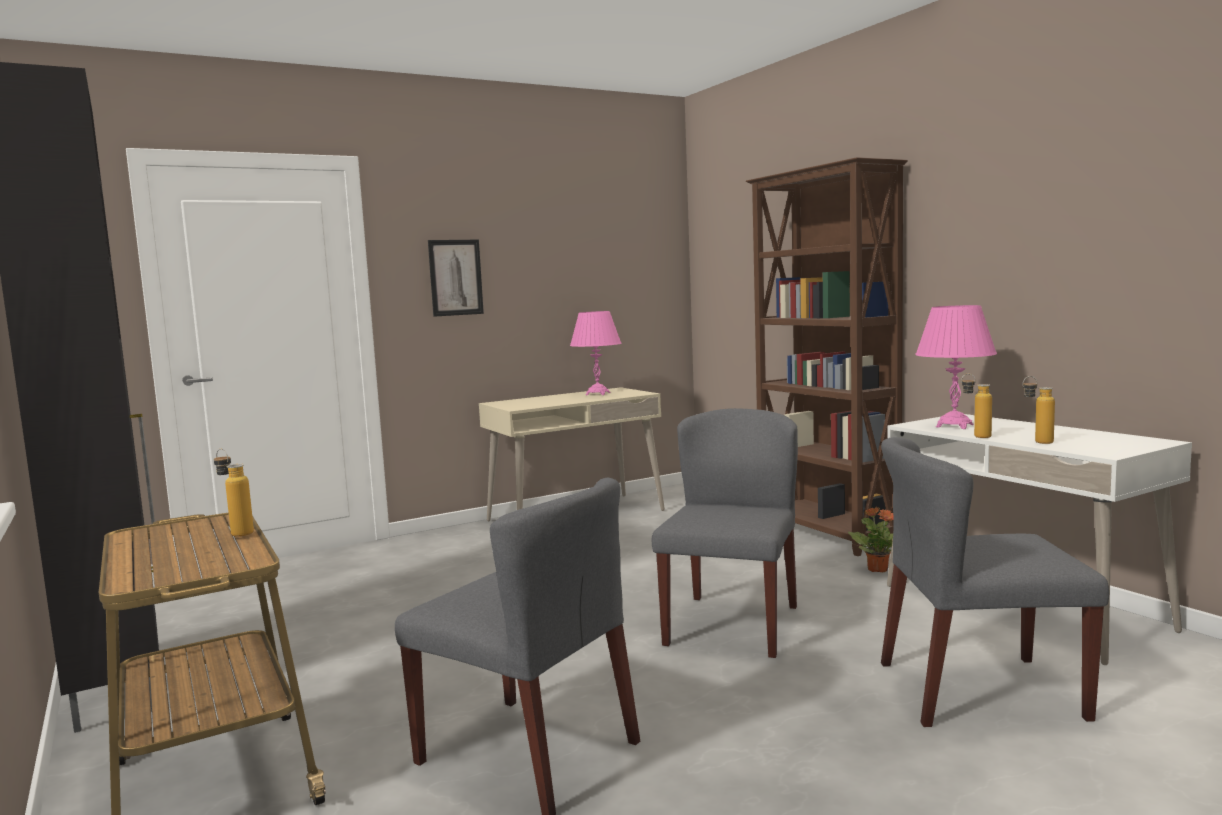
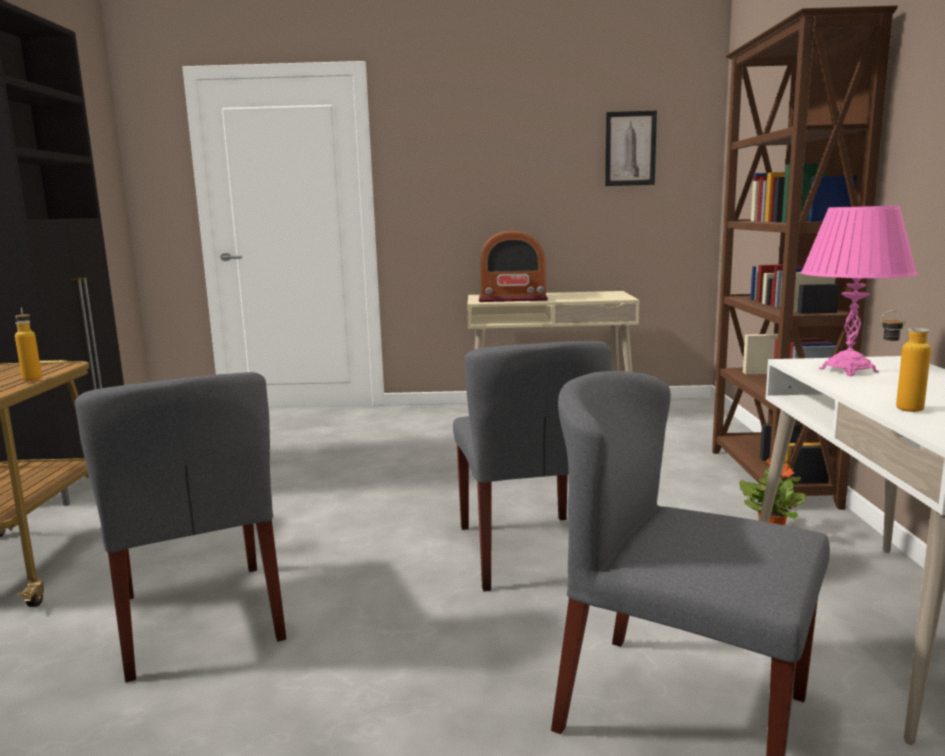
camera: 30 degrees right, 5 degrees up
(455, 277) = (453, 174): picture -> picture (630, 148)
(538, 402) = (512, 298): none -> radio
(598, 394) = (583, 295): pink table lamp -> none
(732, 624) = (529, 551): grey chair -> grey chair turned 120 degrees clockwise
(975, 437) = (833, 388): bottle -> none

